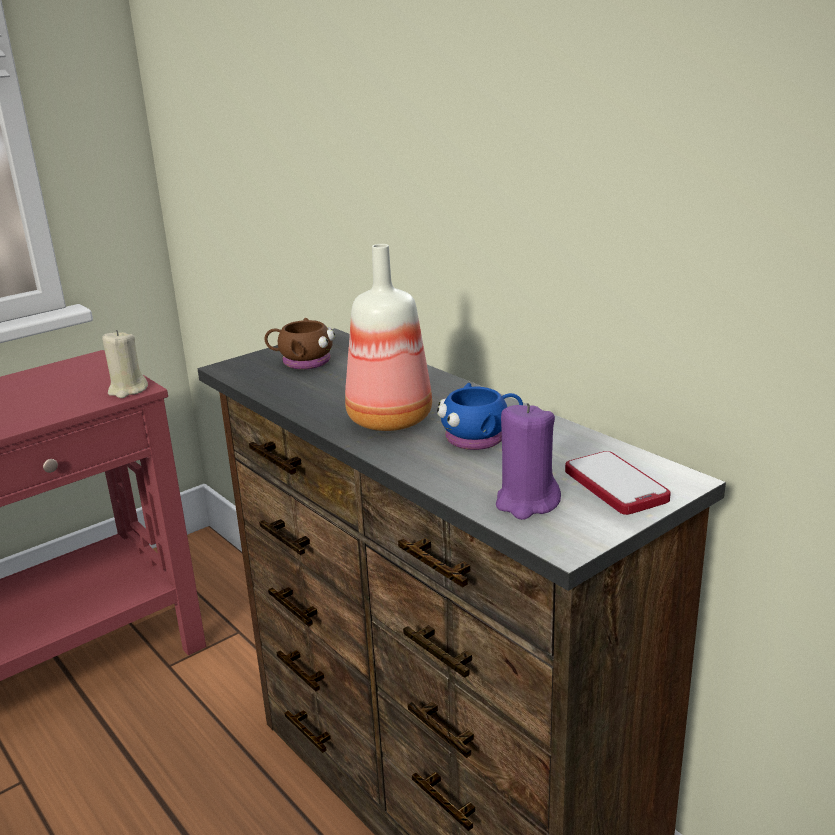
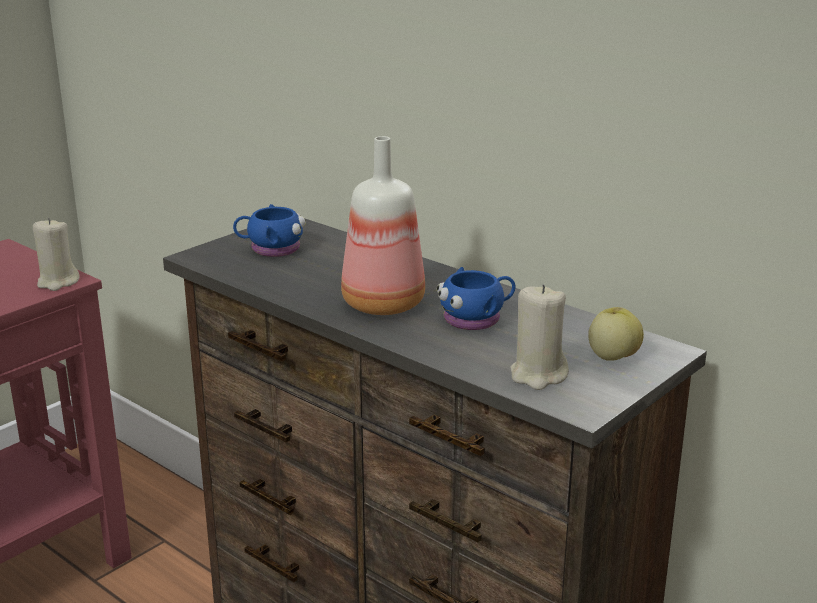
camera: 10 degrees left, 0 degrees up
(302, 362) = (271, 249): brown mug -> blue mug
(526, 502) = (538, 375): purple candle -> beige candle
(615, 485) = (612, 357): phone -> apple

